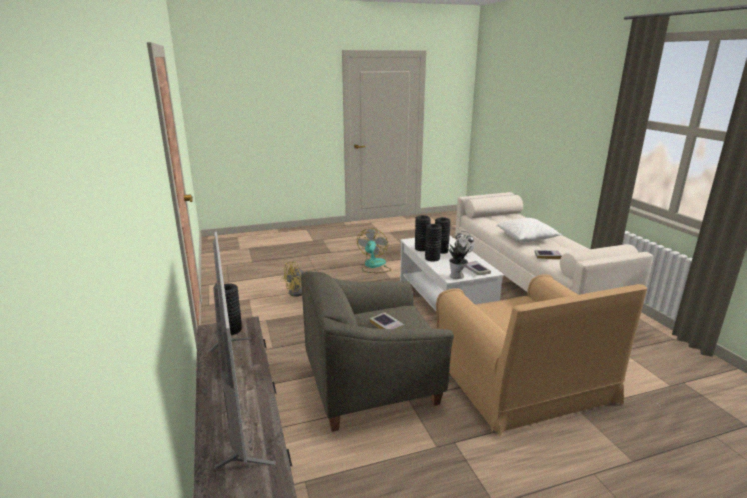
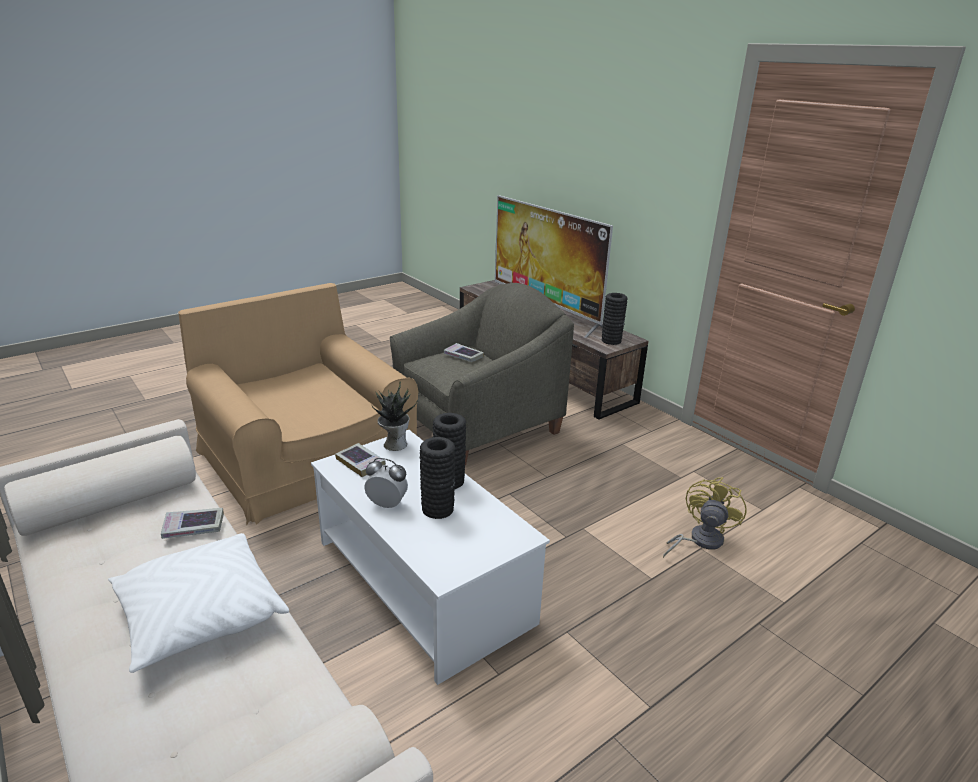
camera: 160 degrees right, 5 degrees up
(373, 266) = (643, 682): fan -> none
(421, 248) = (482, 510): black vase -> none

